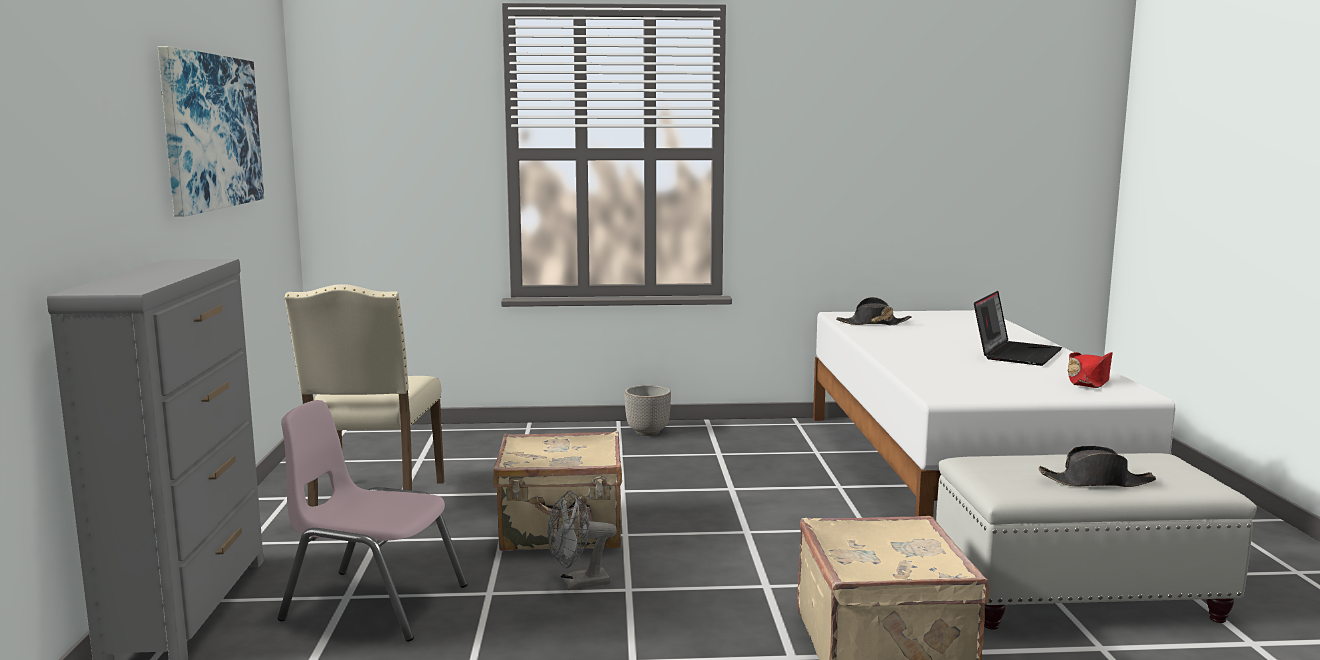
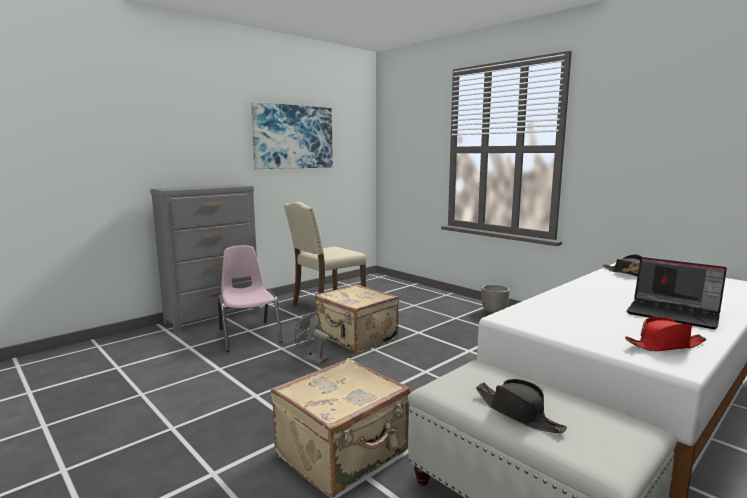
camera: 50 degrees right, 0 degrees up
(1016, 353) = (674, 313): laptop -> laptop turned 45 degrees clockwise

